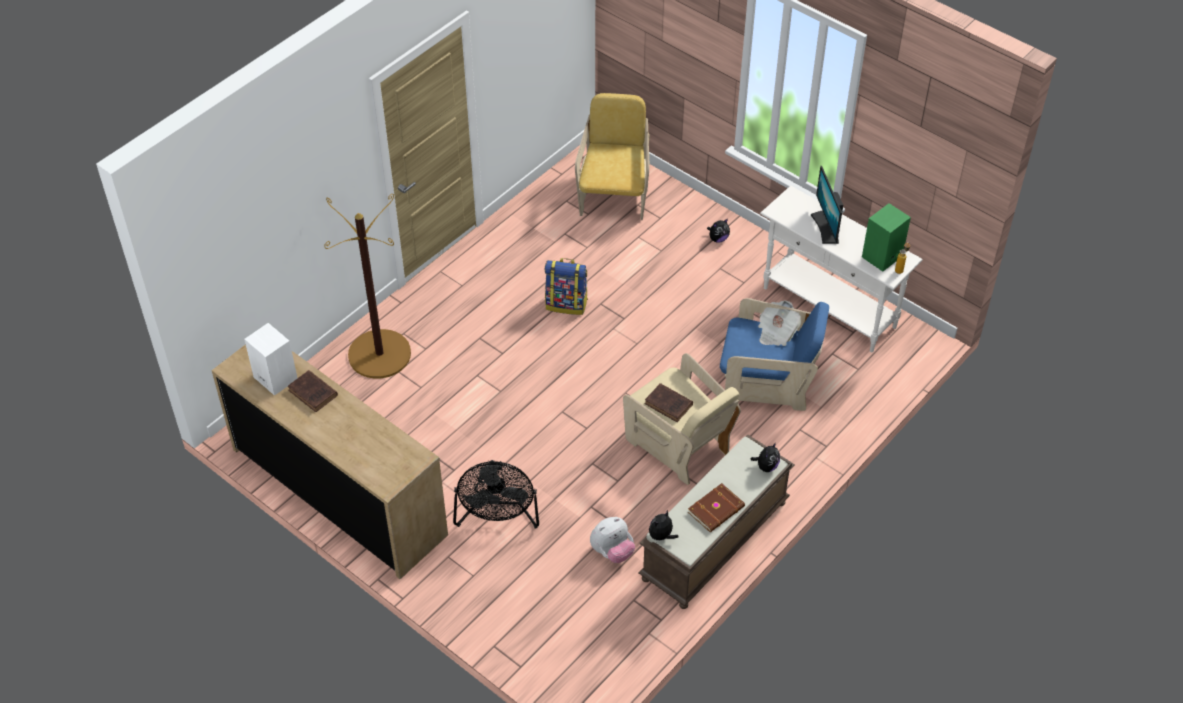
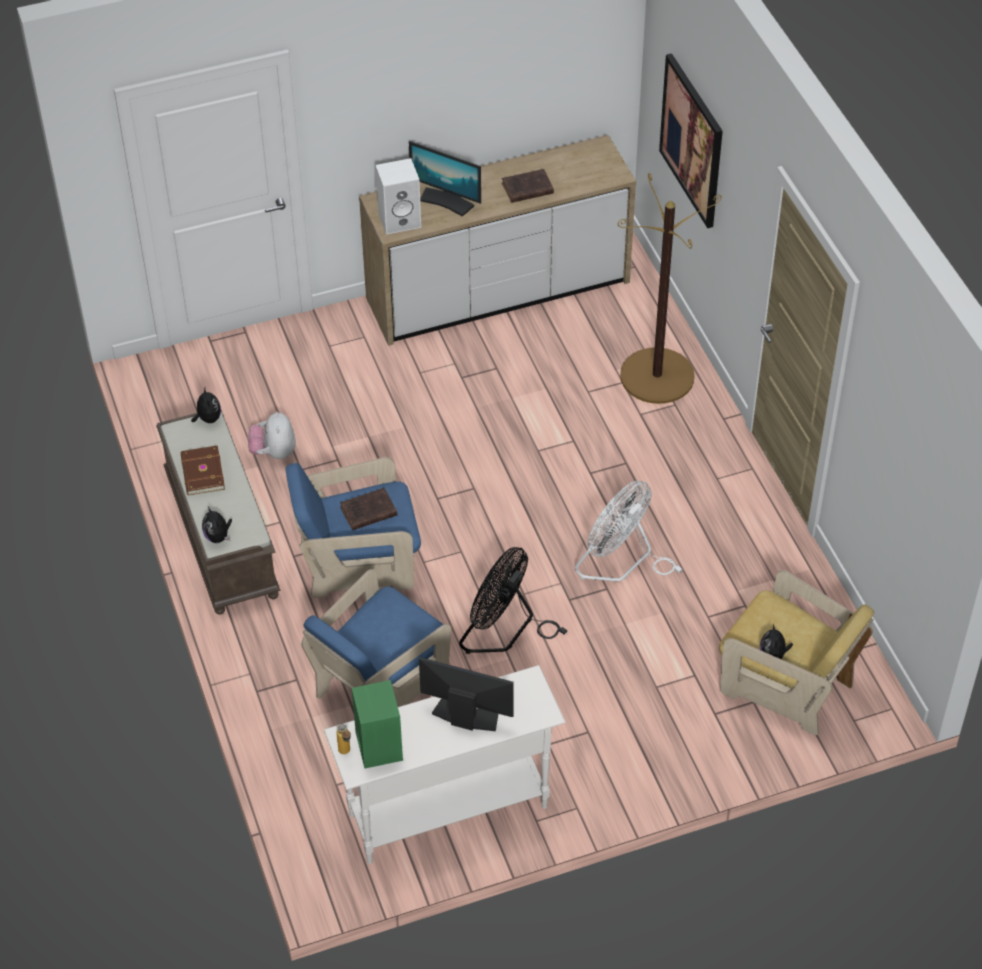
camera: 120 degrees right, 0 degrees up
(267, 236) = (692, 140): none -> picture
(274, 378) = (566, 170): white speaker -> white speaker (400, 219)
(359, 438) = (447, 201): none -> monitor
(495, 513) = (387, 387): black fan -> black fan (509, 625)
(567, 304) = (627, 558): backpack -> white fan
(678, 445) = (358, 563): beige armchair -> blue armchair
(718, 239) = (639, 756): plush toy -> plush toy (773, 656)
(776, 332) = (395, 657): newspaper -> none

